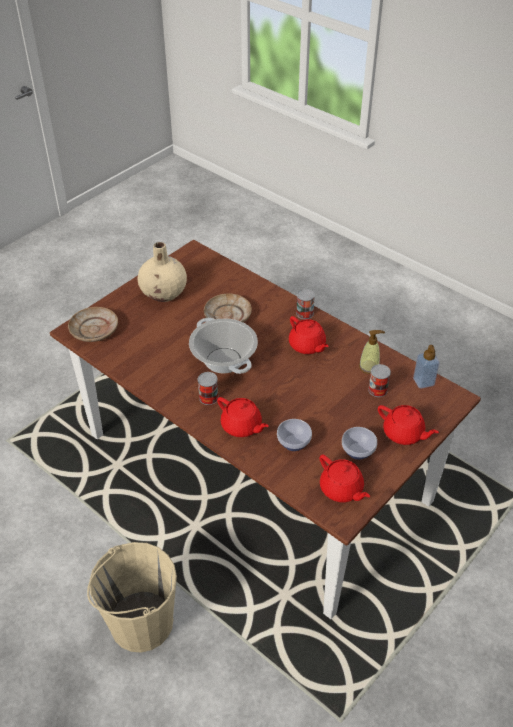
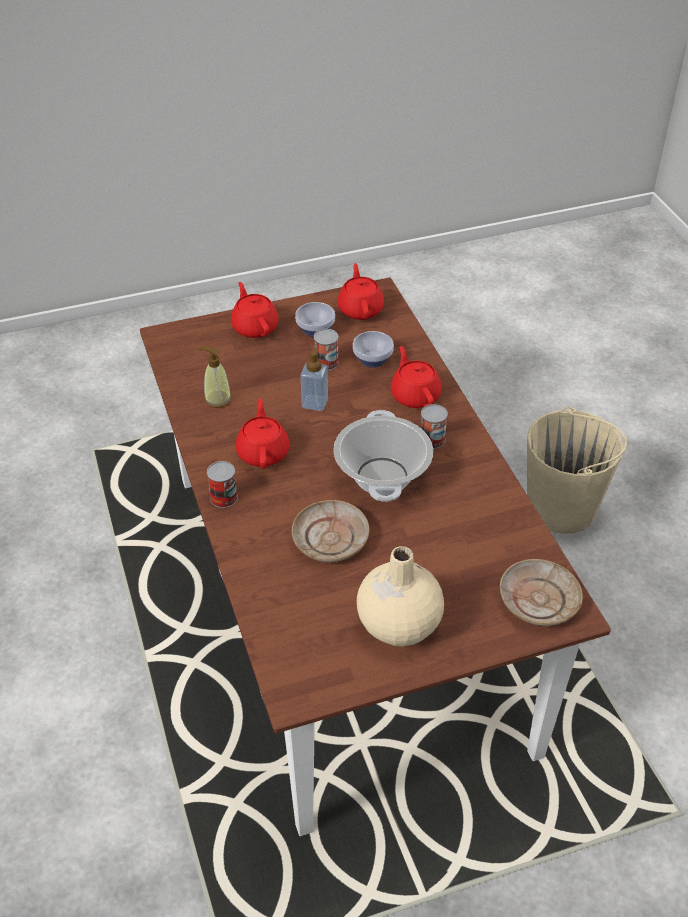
camera: 150 degrees left, 0 degrees up
(377, 390) = (235, 373): can -> can (326, 362)
(423, 382) = (178, 362): soap dispenser -> soap dispenser (314, 403)

